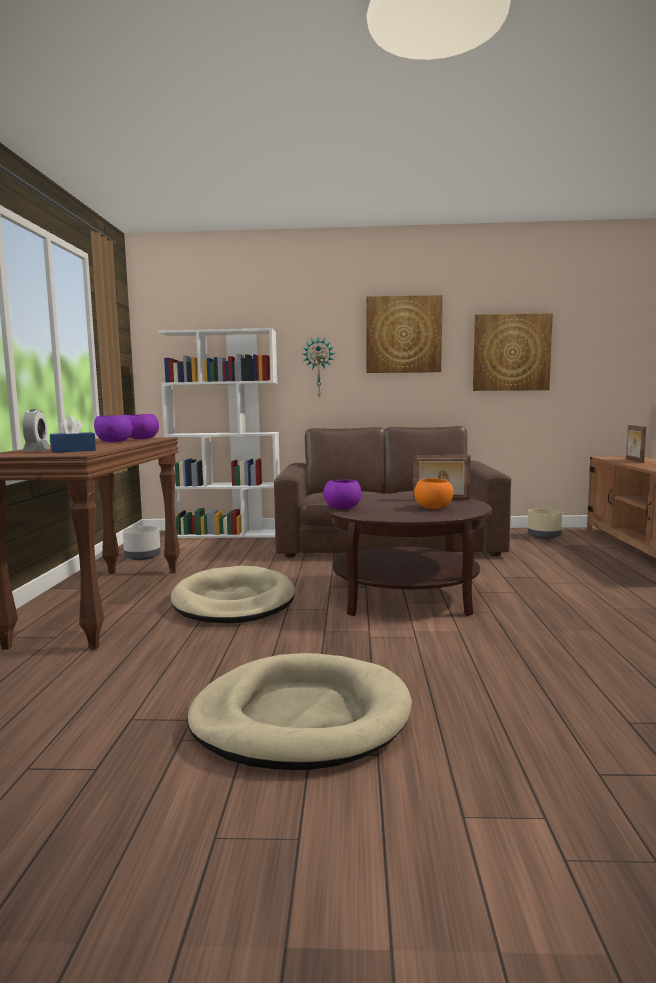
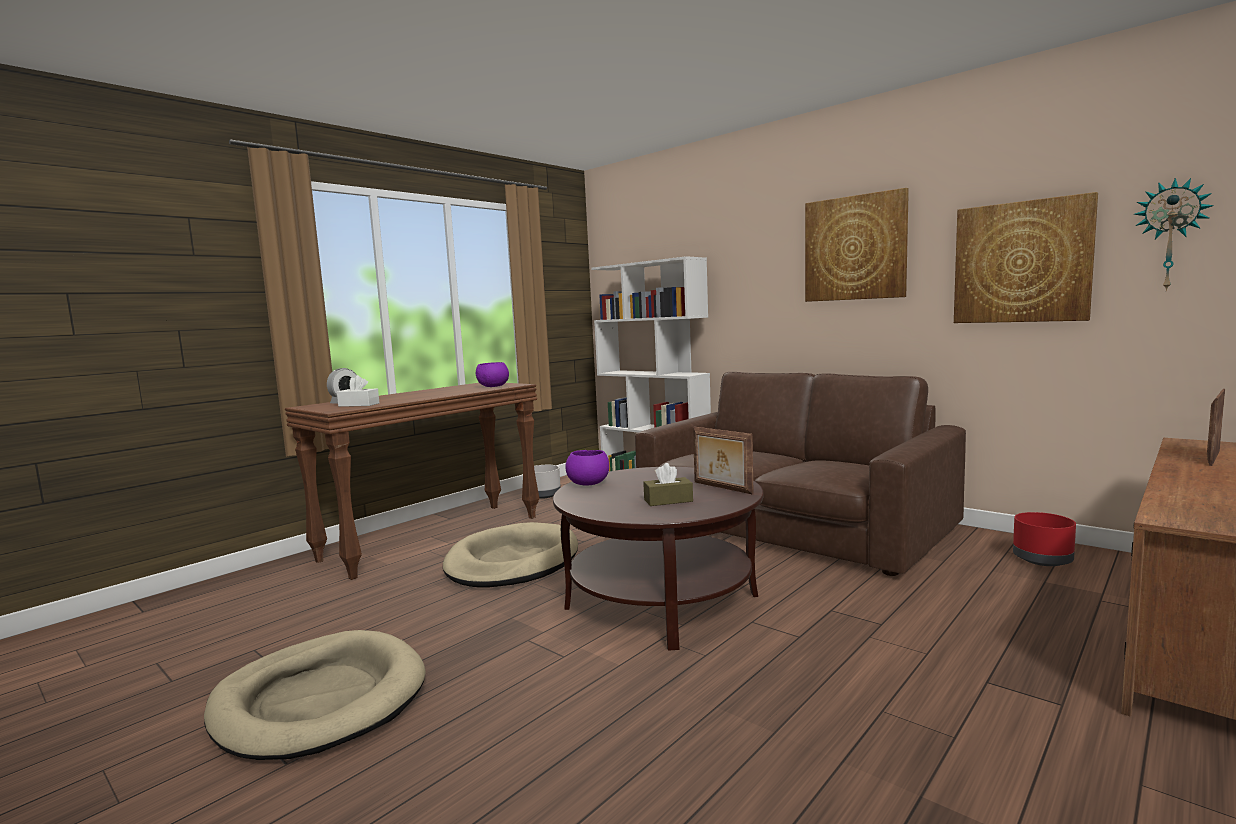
camera: 40 degrees right, 0 degrees up
(73, 451) = (359, 405): blue tissue box -> white tissue box
(113, 442) = (453, 390): purple bowl -> none
(318, 367) = (754, 297): wall clock -> wall clock (1170, 235)
(433, 508) = (668, 500): orange bowl -> brown tissue box
(543, 536) = (1042, 559): beige planter -> red planter

